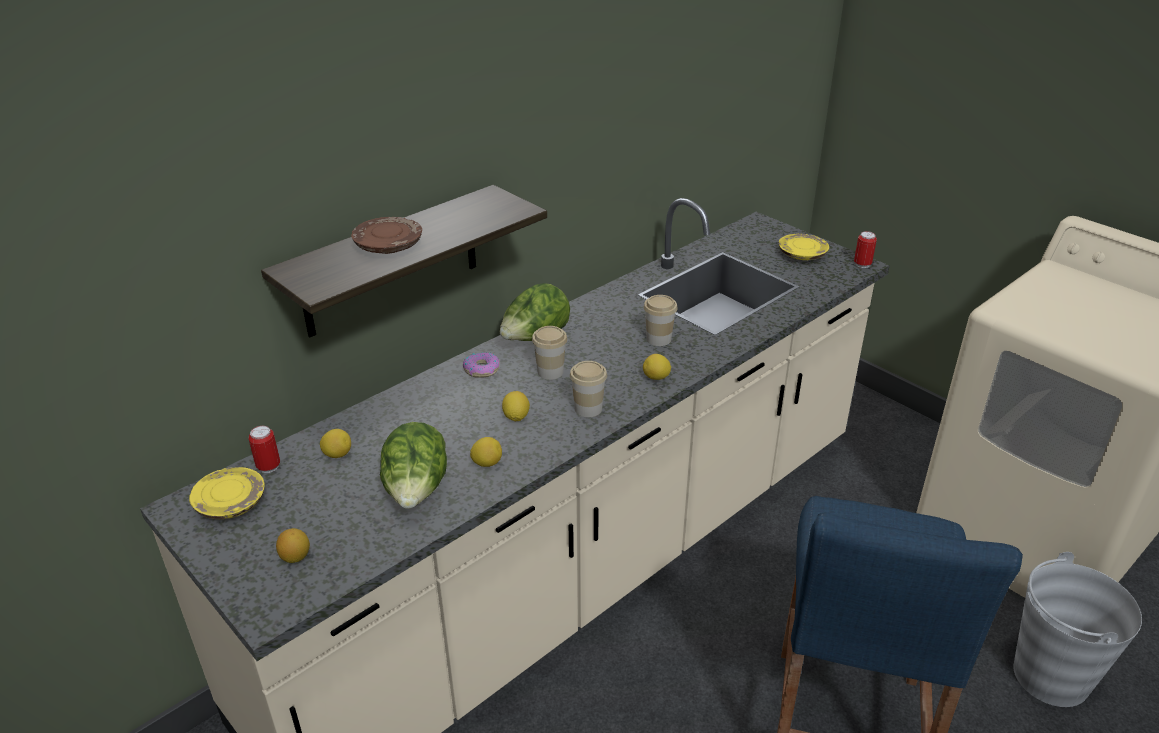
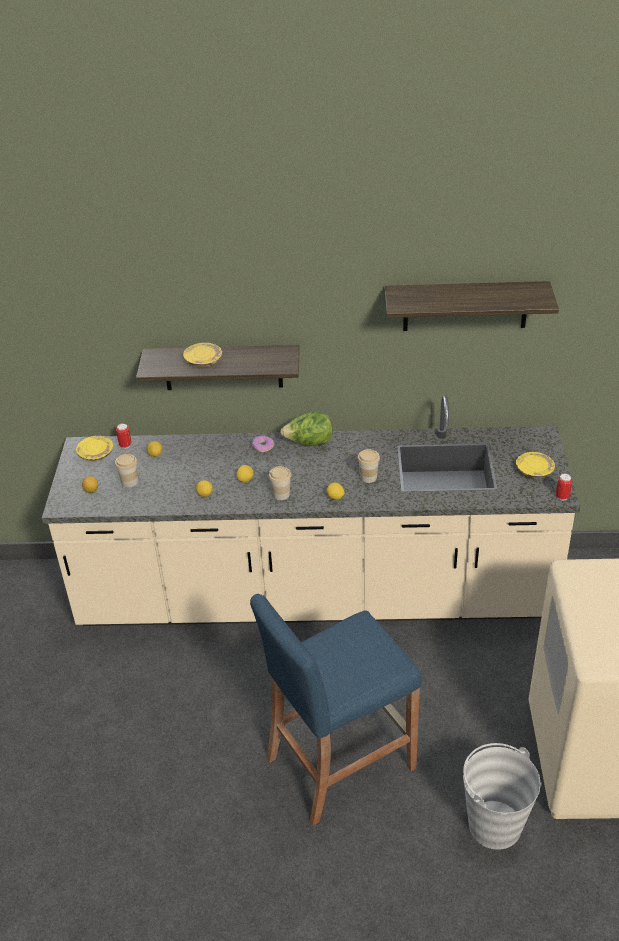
camera: 45 degrees right, 5 degrees up
(388, 246) = (203, 360): brown plate -> yellow plate
(417, 491) = (163, 490): lettuce -> none
(550, 372) = (291, 465): cup -> cup (129, 482)
(674, 63) = (465, 306): none -> shelf

